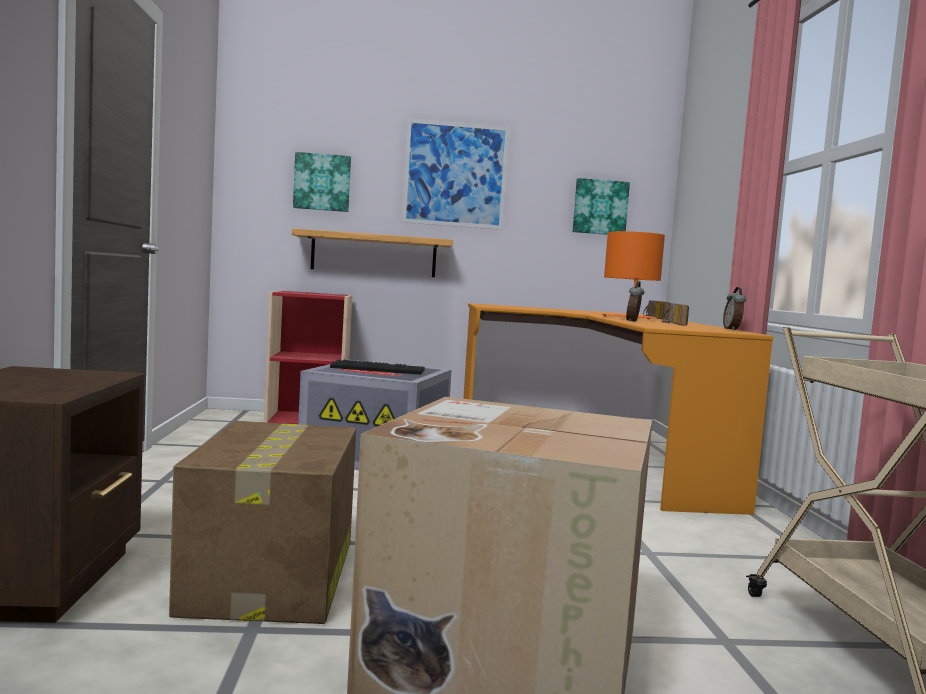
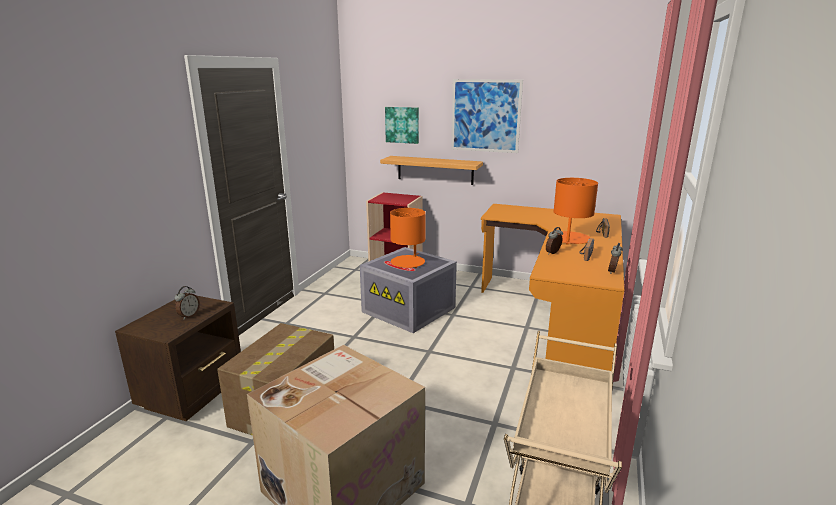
camera: 25 degrees right, 15 degrees up
(63, 381) = (189, 316): none -> alarm clock
(379, 369) = (408, 262): keyboard -> orange table lamp
(600, 207) = (591, 135): picture -> none

